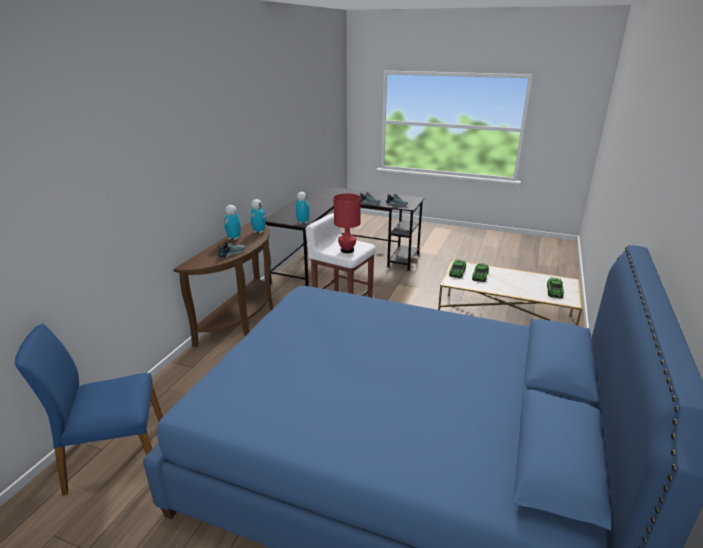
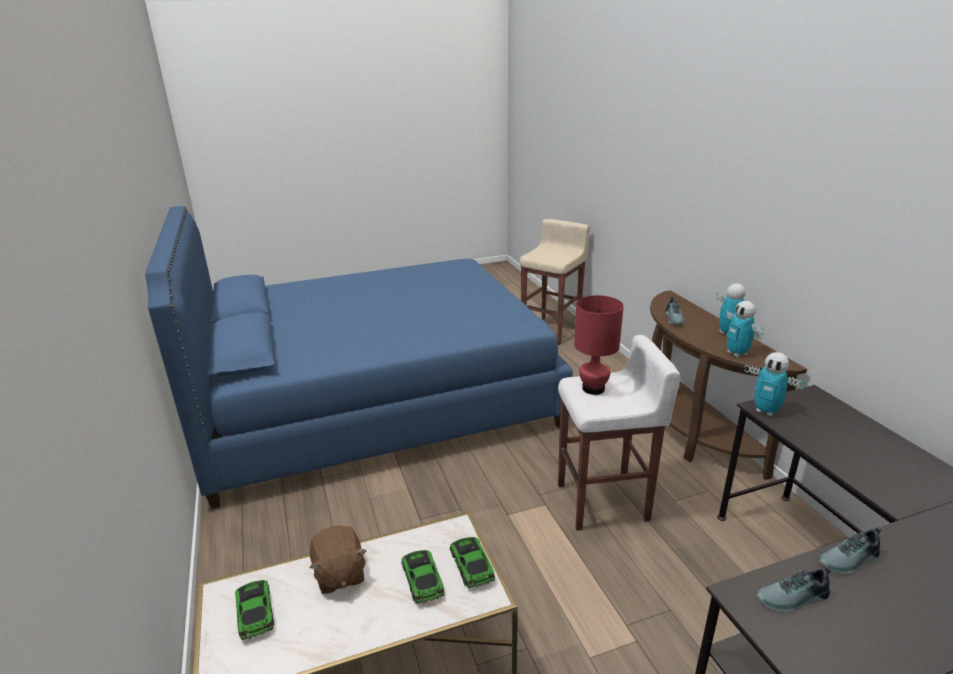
camera: 140 degrees right, 0 degrees up
(115, 457) = (552, 330): blue chair -> beige stool
(514, 288) = (339, 574): none -> brown plush toy

